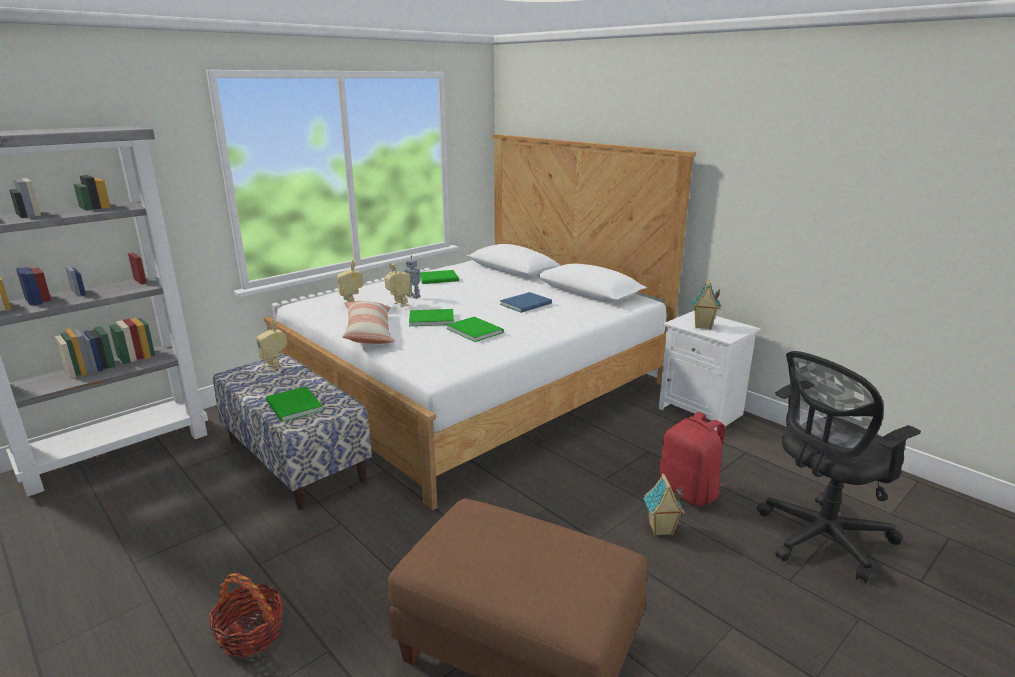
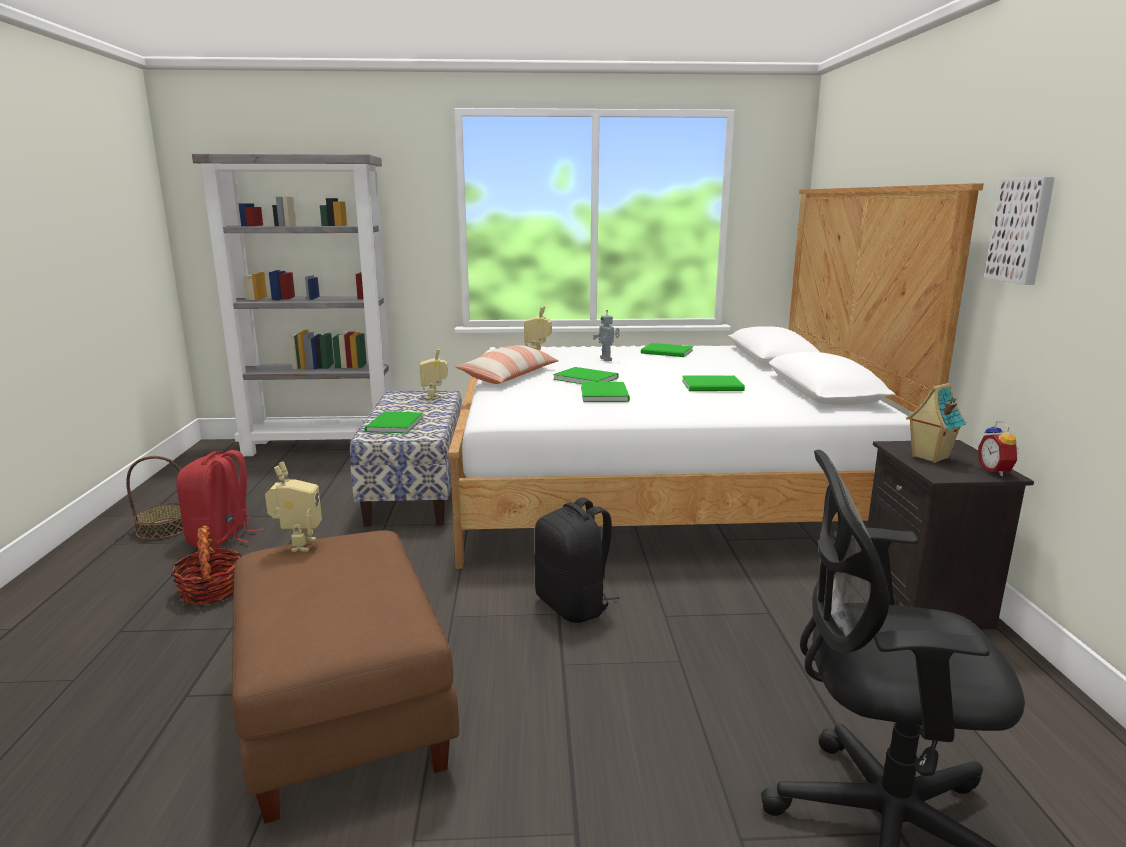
camera: 40 degrees right, 5 degrees down
(76, 608) = (164, 528): none -> basket
(399, 305) = (576, 362): toy robot -> toy robot (298, 545)
(527, 304) = (714, 386): blue book -> green book
(547, 498) = (574, 605): none -> black backpack
(661, 530) = (652, 693): toy house -> none
(689, 492) = (757, 675): red backpack -> red backpack (222, 537)
(702, 411) = (927, 601): white nightstand -> black nightstand
(727, 182) = (1022, 230): none -> picture
(740, 327) = (996, 471): none -> alarm clock

